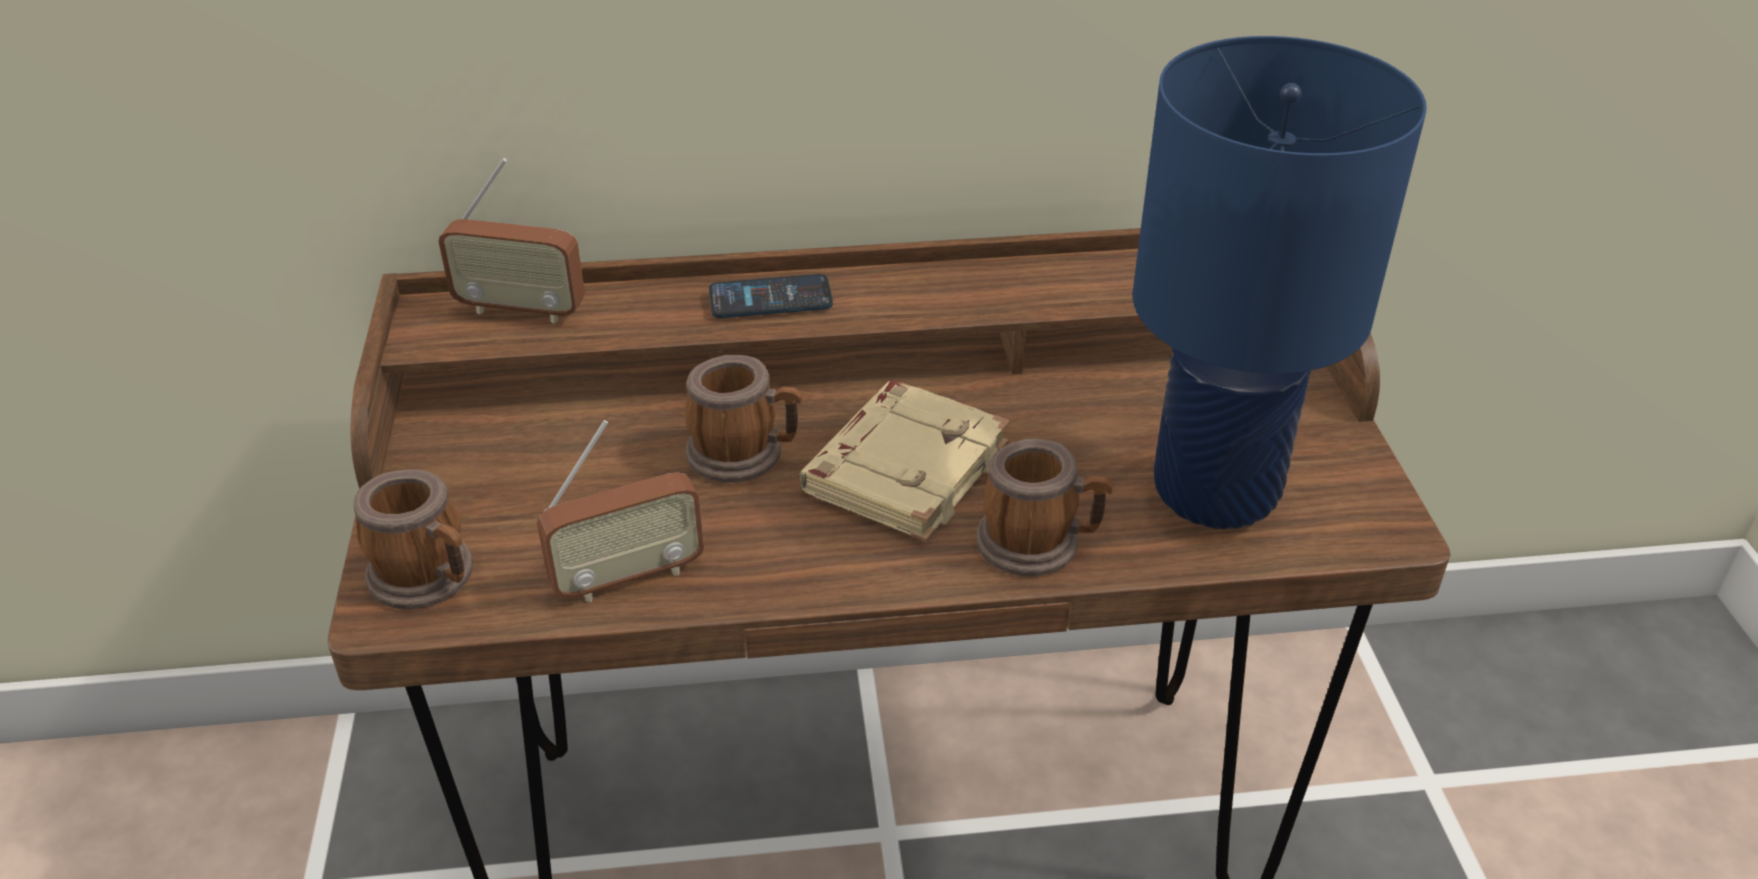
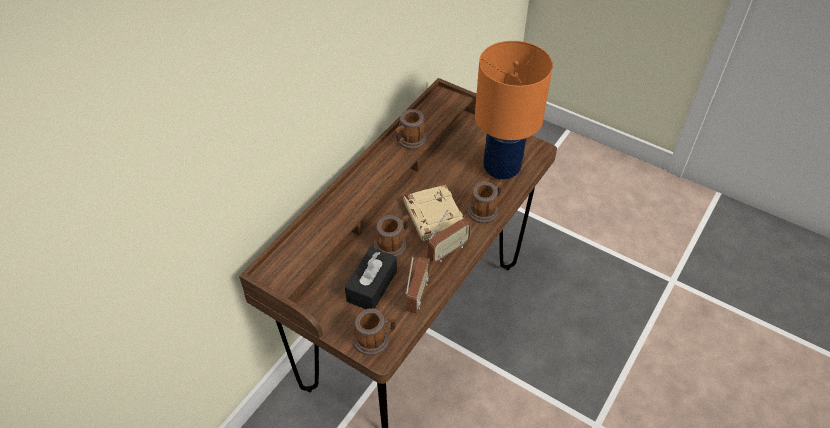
camera: 50 degrees left, 10 degrees up
(521, 309) = (294, 252): radio -> radio (448, 251)
(584, 490) = (372, 286): none -> black tissue box
(770, 299) = (353, 196): phone -> none
(1043, 285) = (409, 141): none -> mug
(1215, 501) = (502, 169): blue table lamp -> orange table lamp

